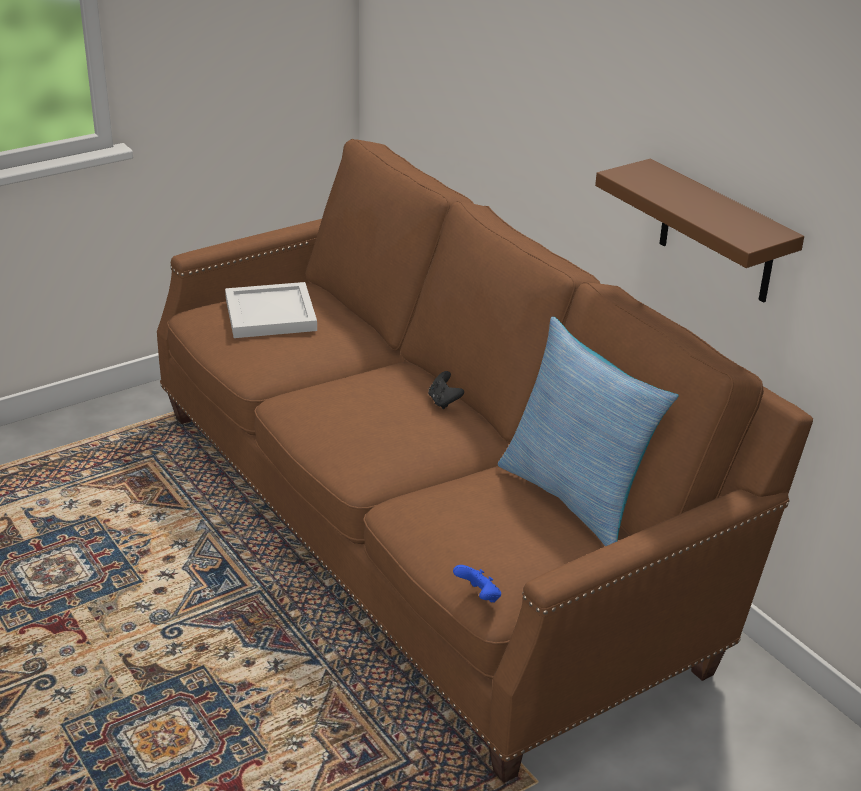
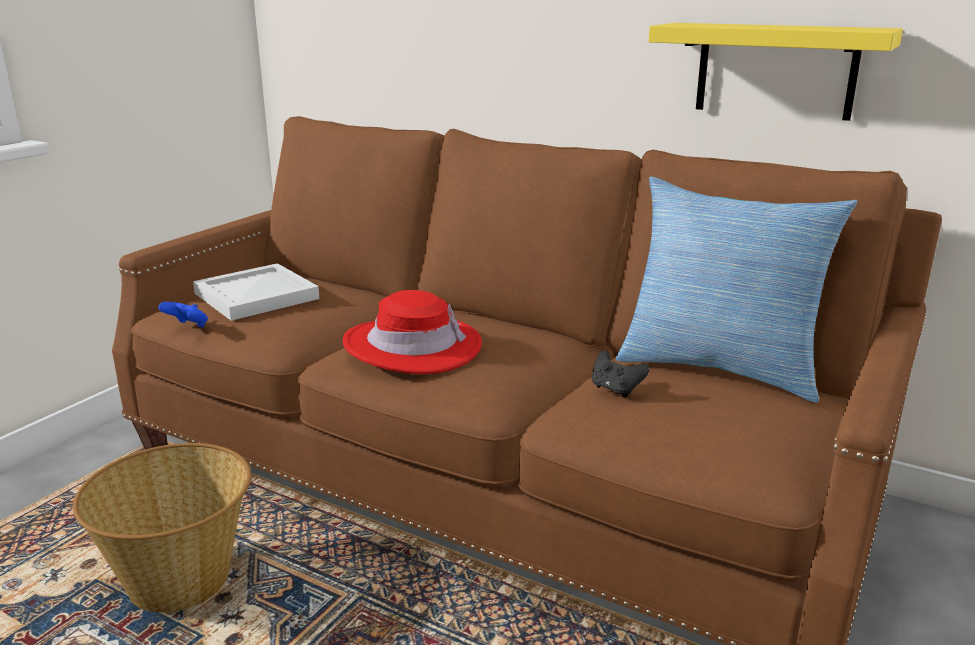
camera: 25 degrees left, 10 degrees down
(148, 537) = (181, 581): none -> basket
(348, 405) = (412, 346): none -> red hat
(444, 401) = (505, 325): black game controller -> black game controller (615, 389)
(478, 596) = (757, 478): blue game controller -> blue game controller (188, 327)
(717, 233) = (775, 70): brown shelf -> yellow shelf

